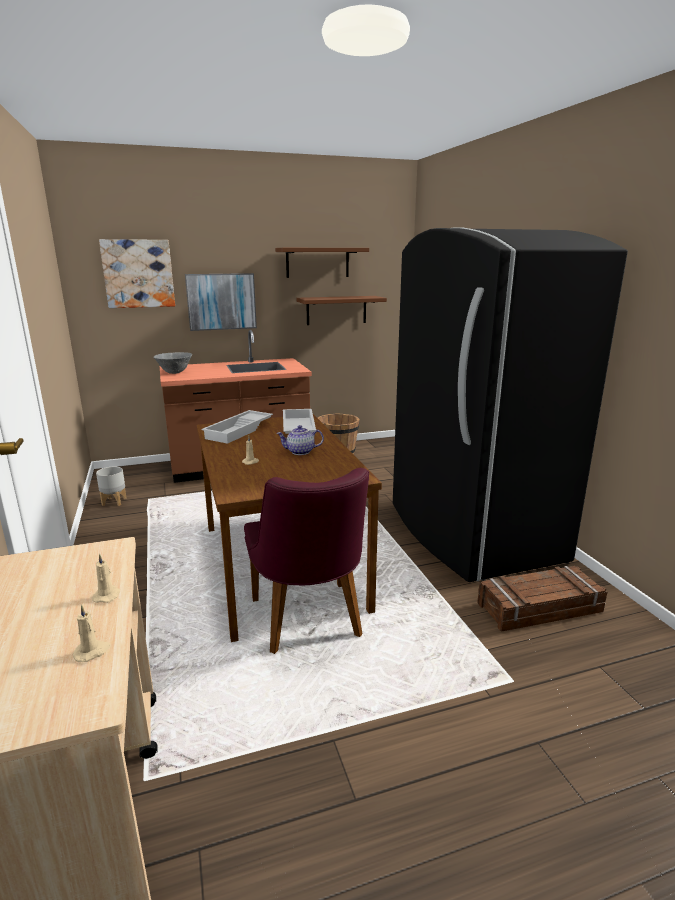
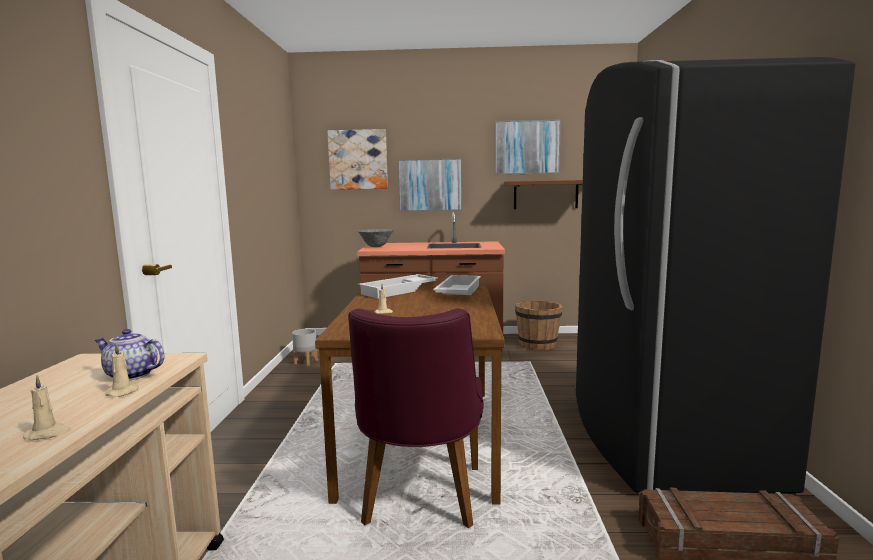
camera: 20 degrees right, 10 degrees down
(300, 452) = (441, 309): teapot -> teapot (130, 375)
(317, 262) = (526, 147): brown shelf -> picture

